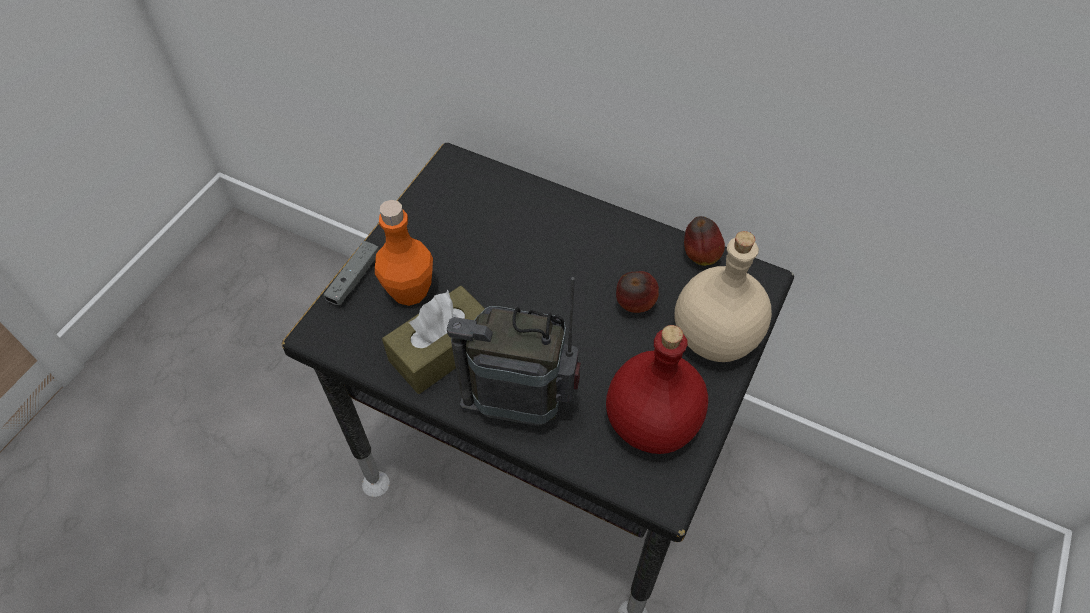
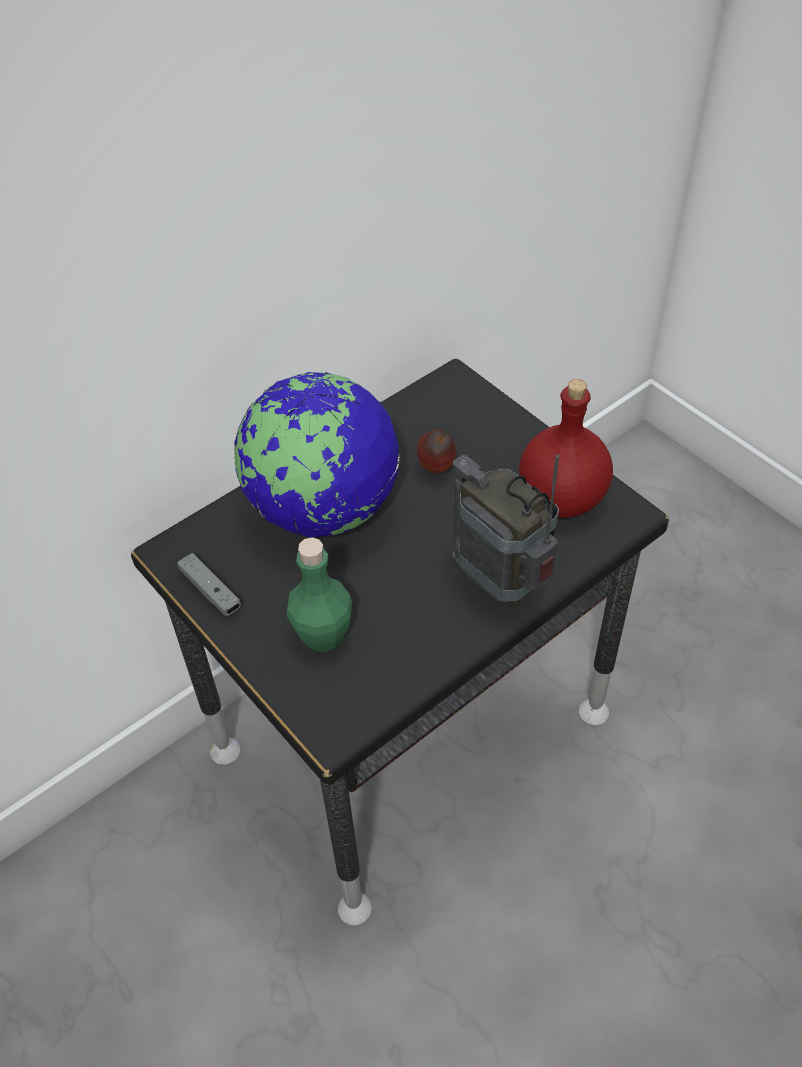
camera: 65 degrees left, 5 degrees down
(354, 279) = (278, 682): grey game controller -> grey game controller (210, 591)
(409, 291) = (323, 635): orange bottle -> green bottle
(442, 350) = (411, 627): brown tissue box -> none
(520, 404) = (502, 584): radio -> radio turned 105 degrees clockwise
(543, 241) = (323, 509): none -> globe
(699, 256) = (407, 407): apple -> none
(714, 336) = (495, 428): beige bottle -> none

